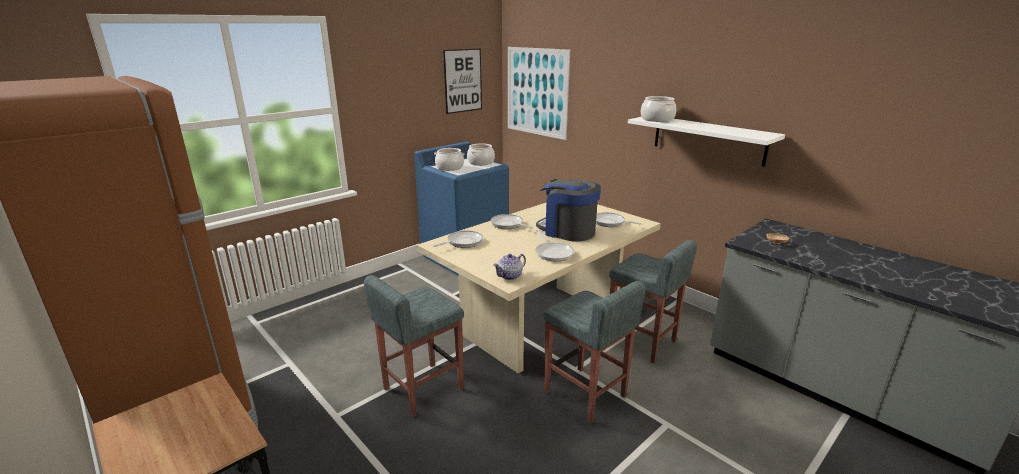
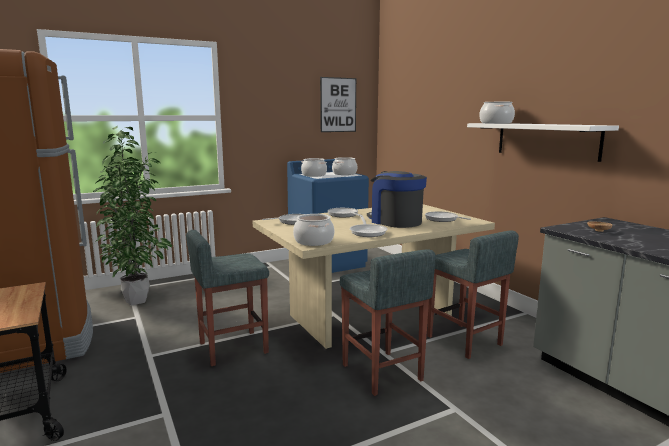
camera: 15 degrees right, 10 degrees down
(279, 339) = (140, 300): none -> potted plant
(510, 276) = (314, 241): teapot -> cooking pot
(536, 92) = (403, 114): picture -> none

